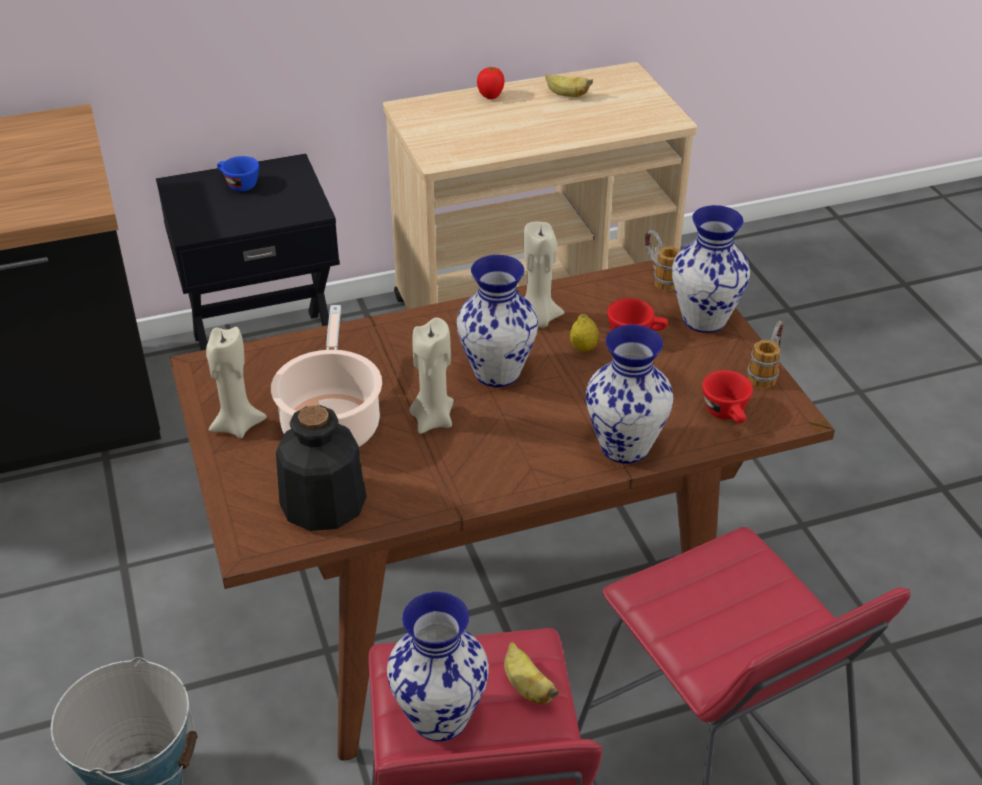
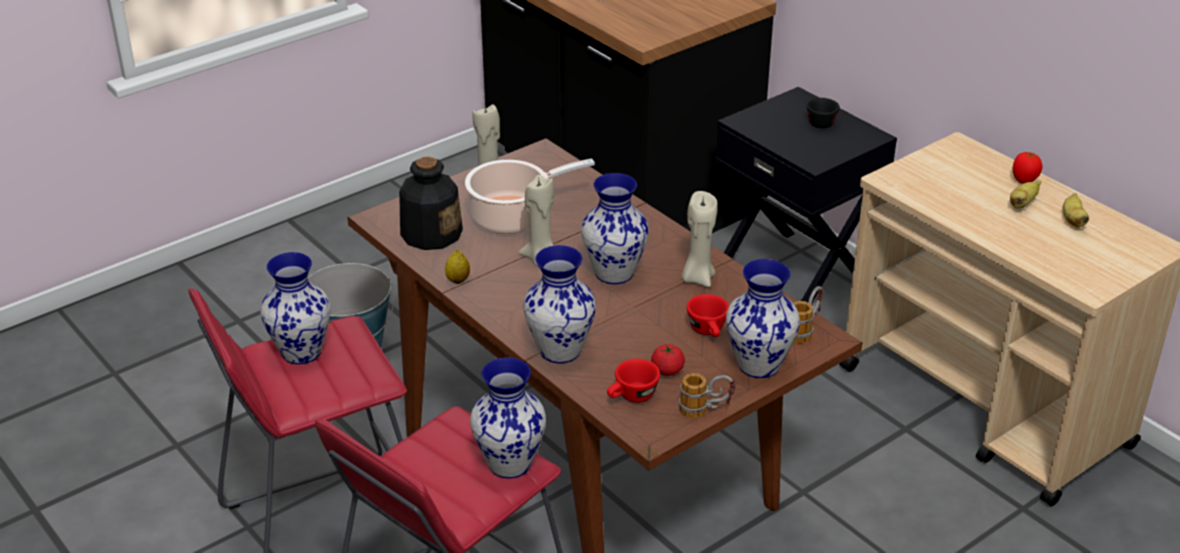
camera: 70 degrees right, 5 degrees down
(238, 184) = (821, 121): blue cup -> black cup
(527, 687) = (340, 382): banana -> banana (1022, 204)
(584, 348) = (672, 308): lemon -> lemon (458, 280)
(691, 379) = (667, 371): none -> tomato
(738, 560) = (508, 463): none -> vase

